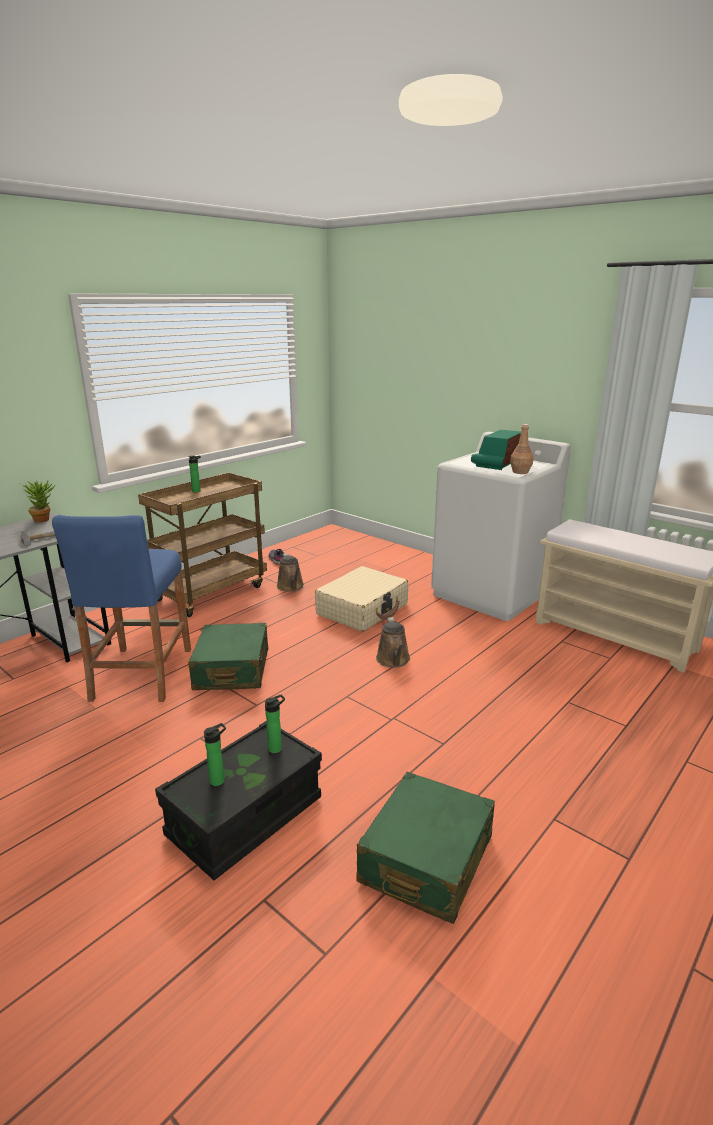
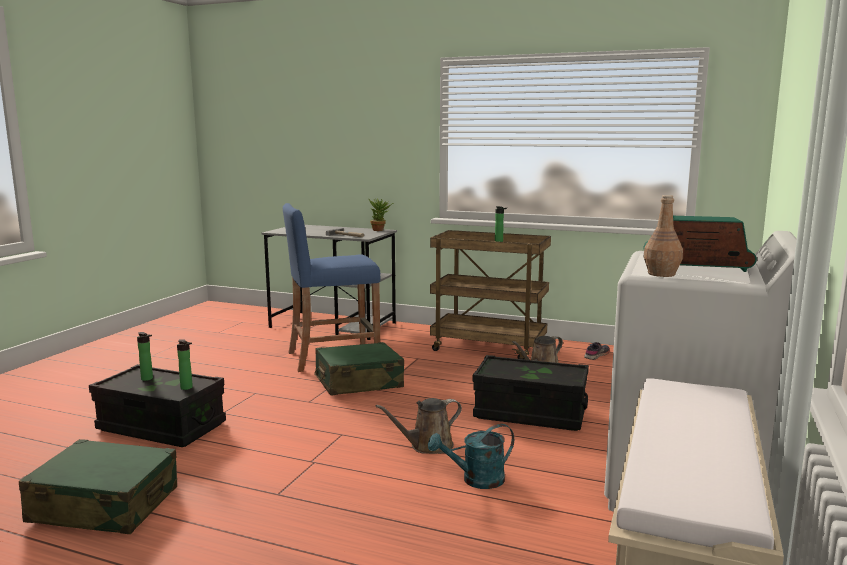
camera: 70 degrees right, 10 degrees down
(363, 609) = (530, 413): beige suitcase -> black storage box
(456, 653) = (476, 480): none -> turquoise watering can

